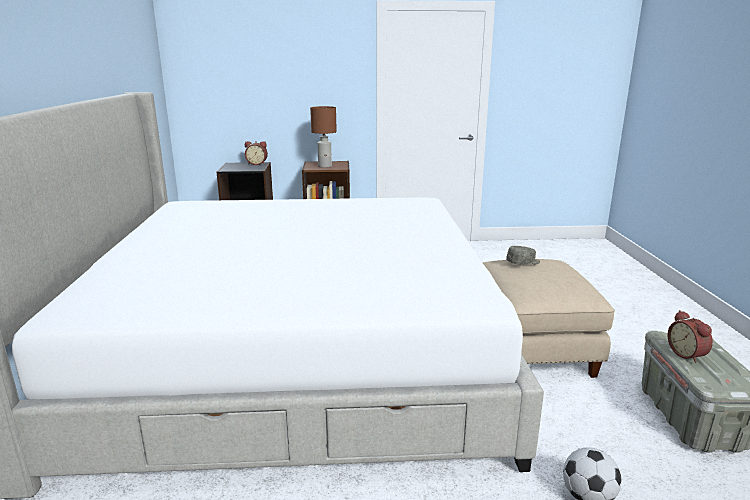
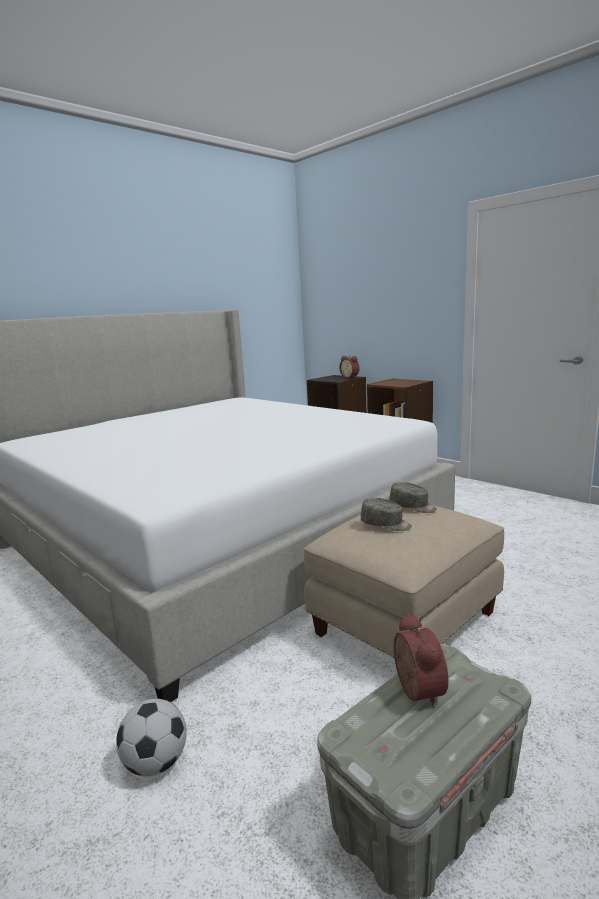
camera: 50 degrees right, 5 degrees down
(325, 166) = (395, 383): brown table lamp -> none
(540, 277) = (386, 524): none -> grey cap
(687, 354) = (415, 691): alarm clock -> alarm clock turned 135 degrees clockwise

